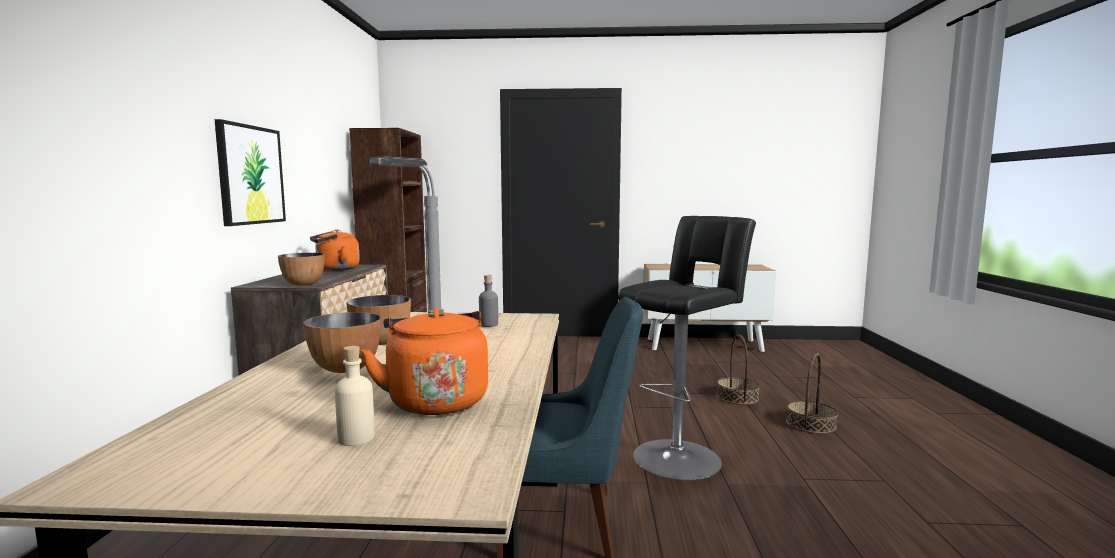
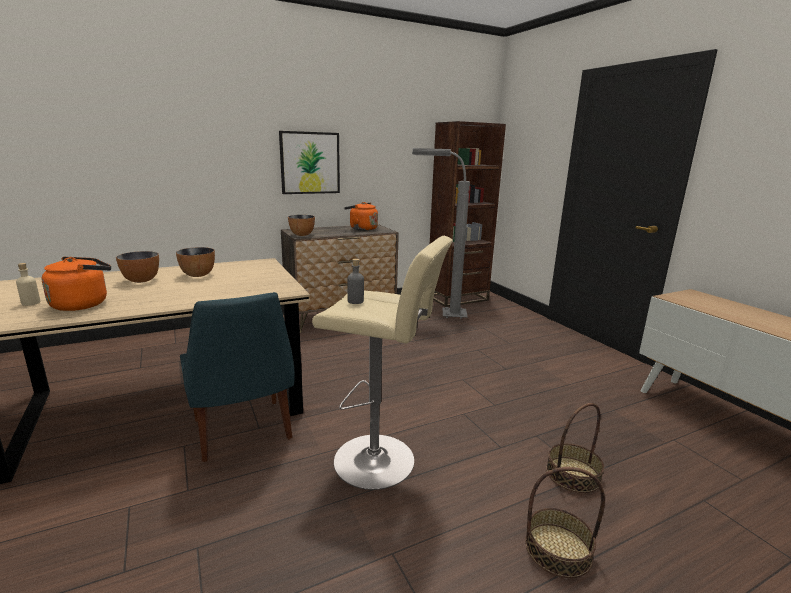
camera: 60 degrees right, 10 degrees up
(488, 324) = (255, 285): grey bottle -> grey bottle (355, 301)
(680, 456) = (380, 461): black stool -> beige stool

